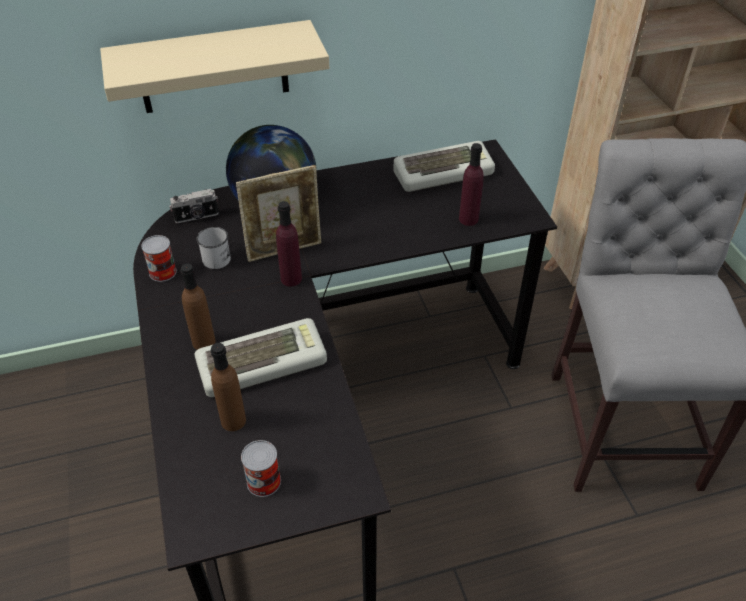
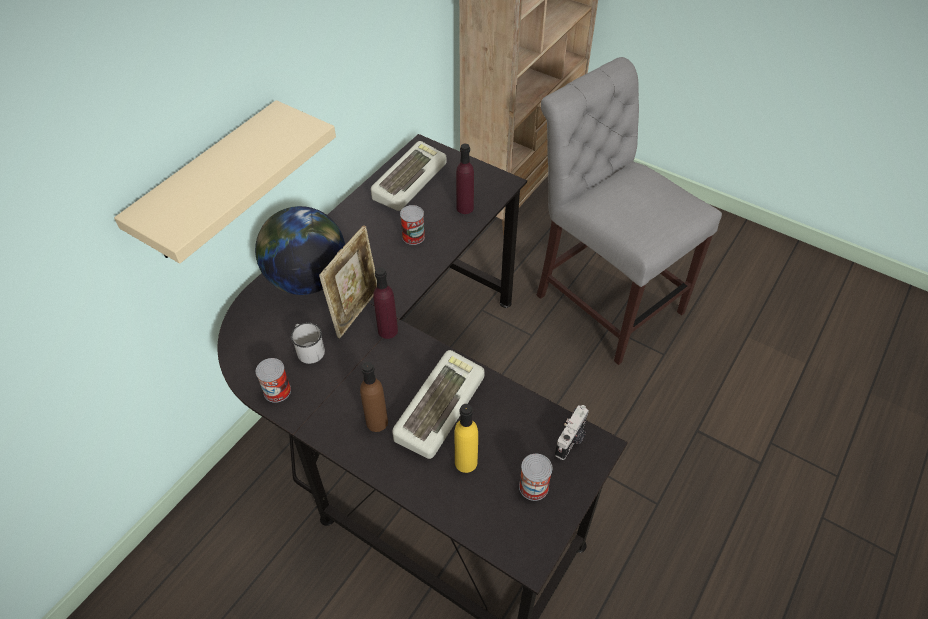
camera: 40 degrees left, 5 degrees up
(197, 217) = (251, 328): camera -> camera (571, 440)
(233, 420) = (466, 462): brown bottle -> yellow bottle
(396, 218) = (413, 236): none -> can

